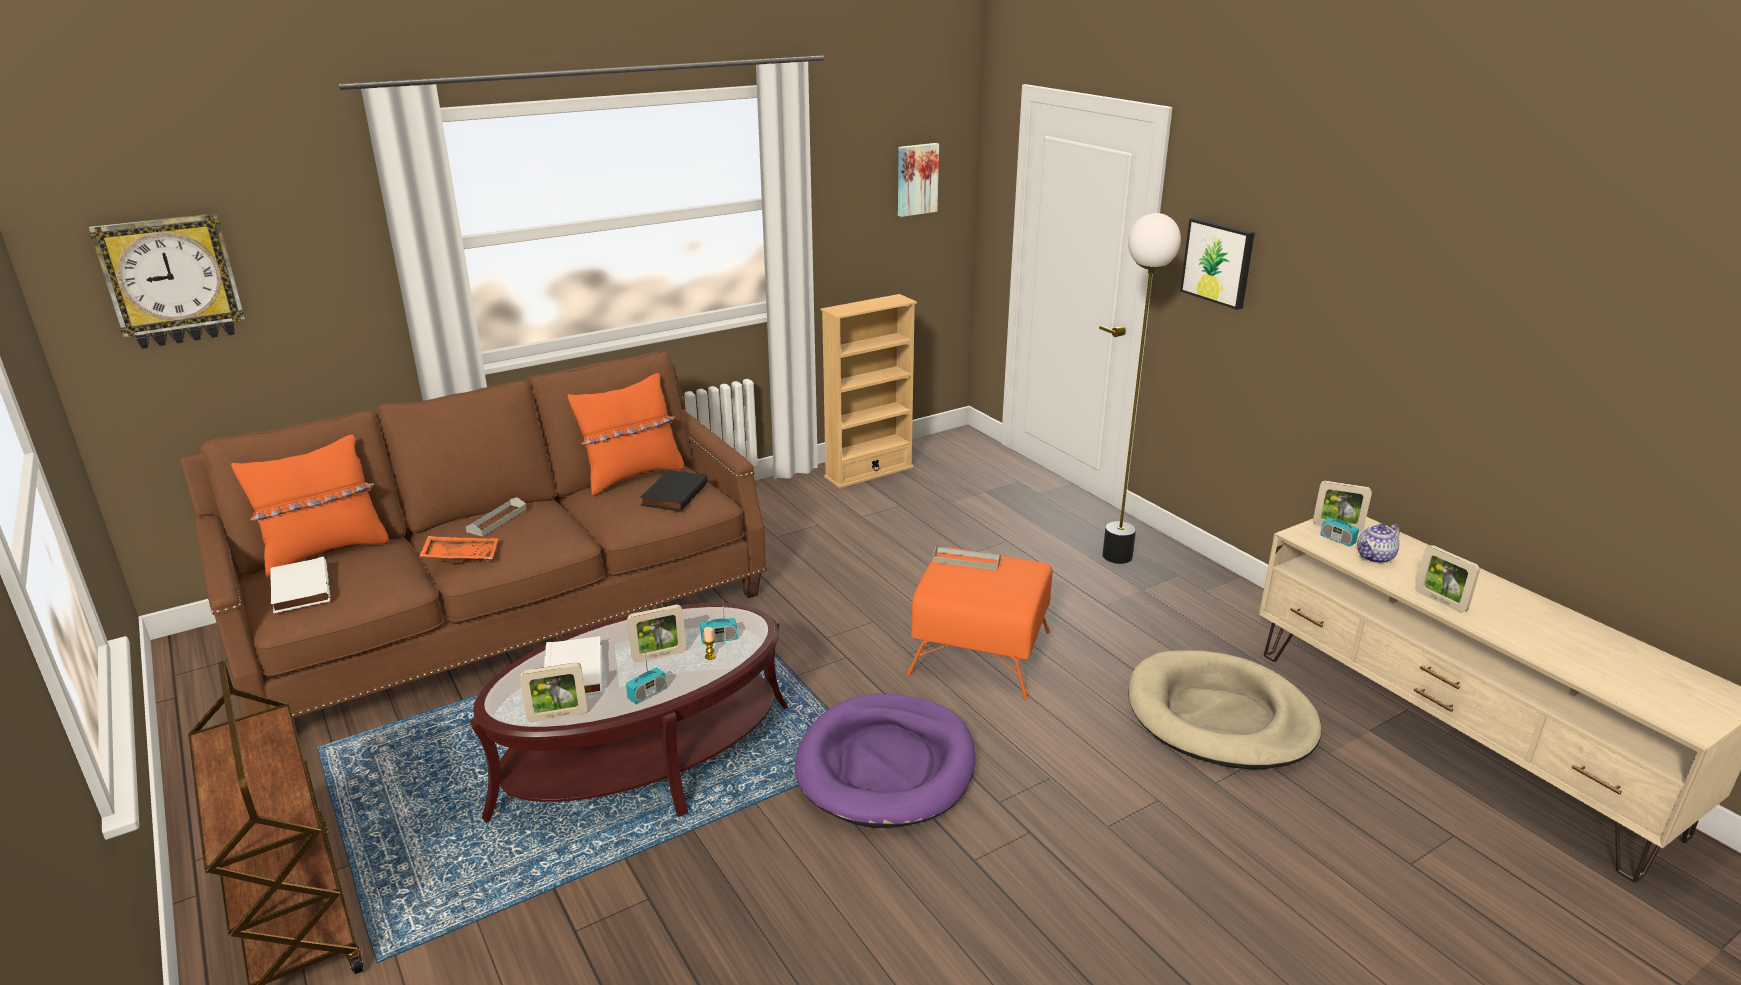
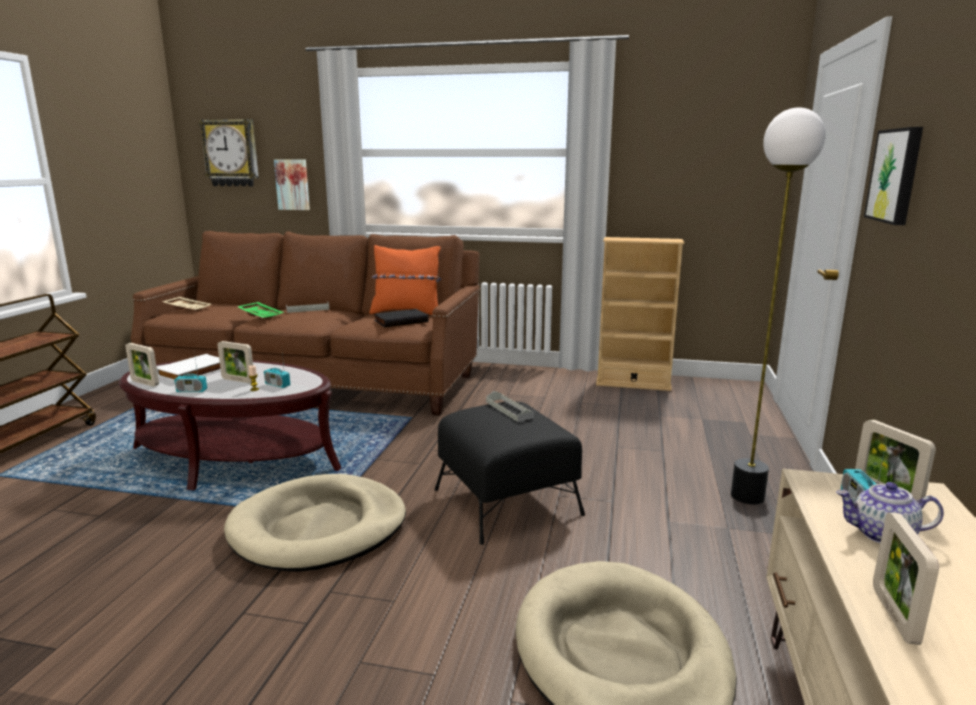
camera: 45 degrees right, 10 degrees down
(299, 589) = (188, 309): white book -> beige tray
(325, 552) = (231, 303): orange pillow -> none
(461, 555) = (261, 315): orange tray -> green tray
(886, 766) = (319, 528): purple dog bed -> beige dog bed
(916, 179) = (723, 148): picture -> picture (293, 184)
(981, 653) = (506, 502): orange ottoman -> black ottoman

